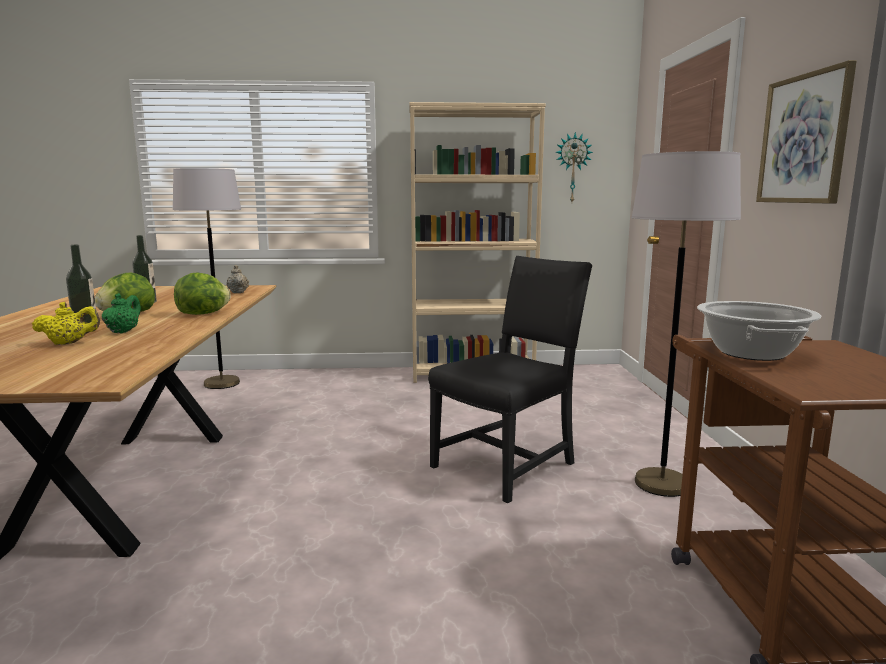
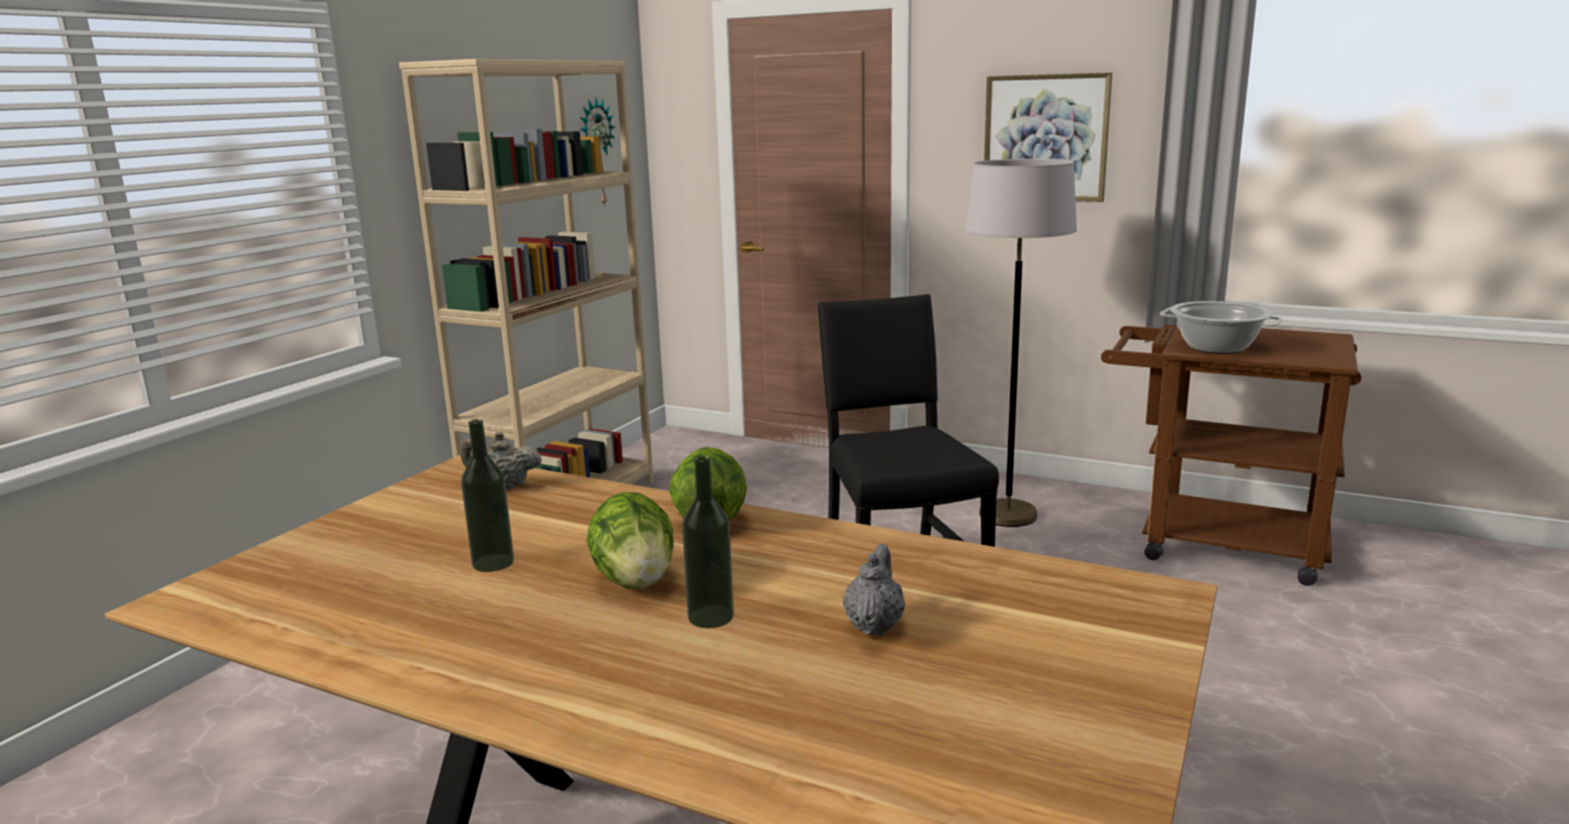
camera: 60 degrees left, 5 degrees up
(69, 343) = (874, 625): yellow teapot -> grey teapot
(123, 331) = (809, 583): green teapot -> none
(222, 383) = (214, 742): grey floor lamp -> none

